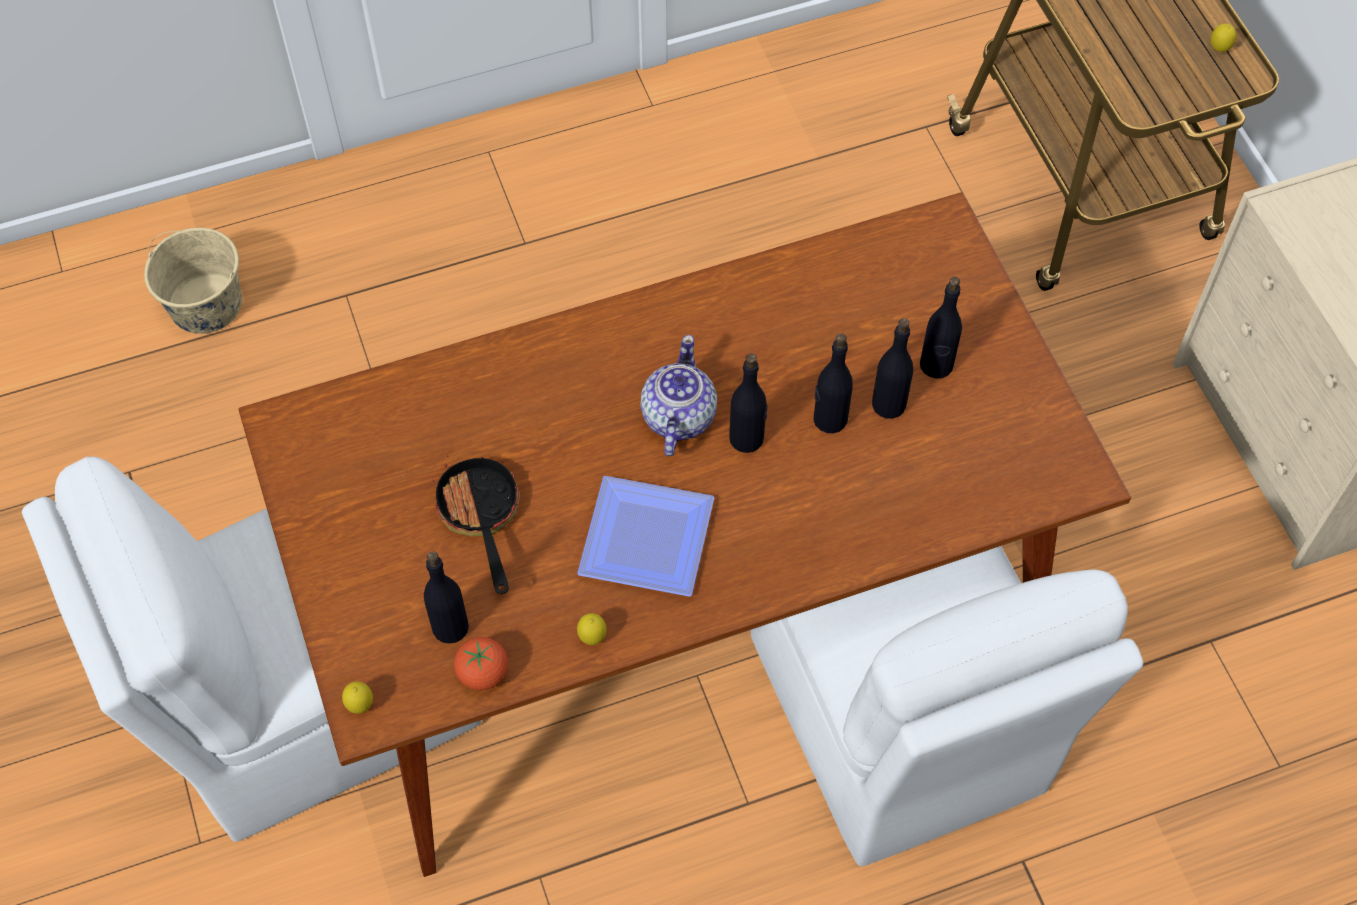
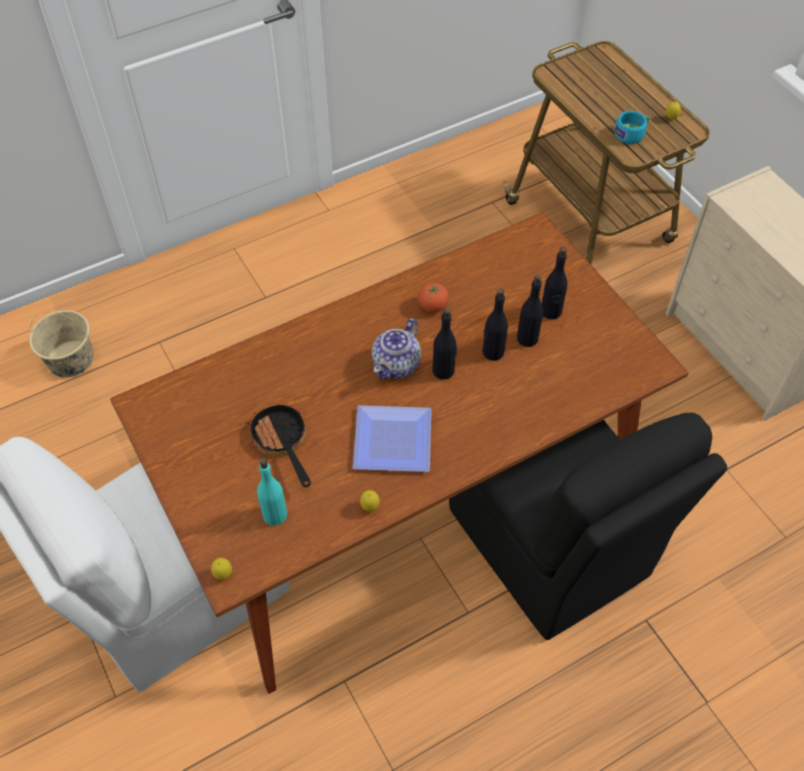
camera: 10 degrees left, 5 degrees down
(450, 627) = (274, 515): black bottle -> turquoise bottle
(483, 673) = (302, 541): tomato -> tomato (433, 306)
(677, 417) = (397, 364): teapot -> teapot turned 150 degrees counterclockwise
(898, 721) = (551, 546): white chair -> black chair
(1146, 69) = (631, 134): none -> turquoise cup

